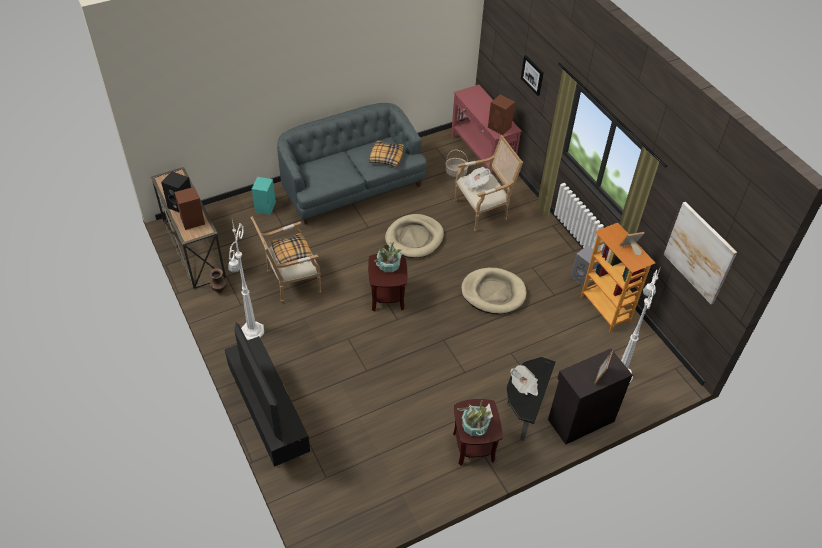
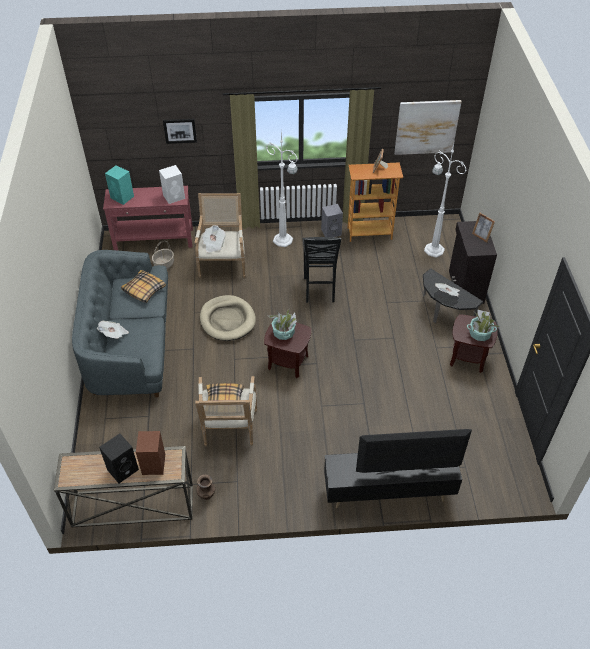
camera: 65 degrees left, 0 degrees up
(252, 332) = (278, 481): white floor lamp -> white floor lamp (283, 240)
(265, 207) = (112, 424): turquoise speaker -> turquoise speaker (122, 197)
(327, 158) = (114, 334): none -> newspaper
(493, 293) = (319, 290): beige dog bed -> black stool
(500, 127) = (174, 196): brown speaker -> white speaker

